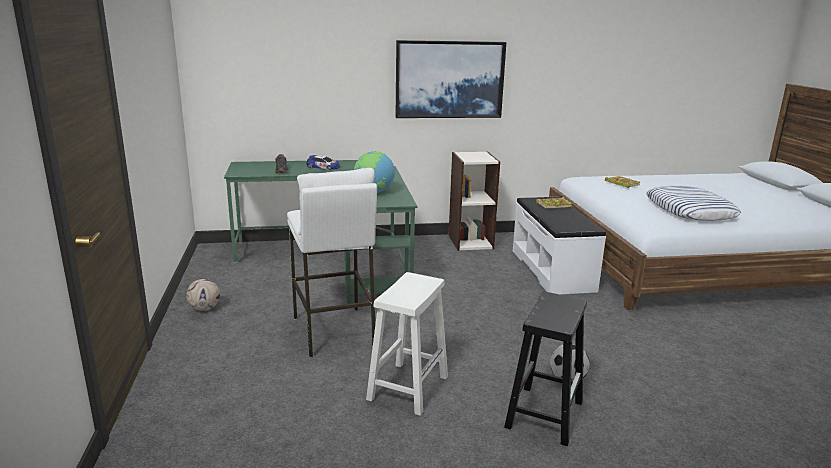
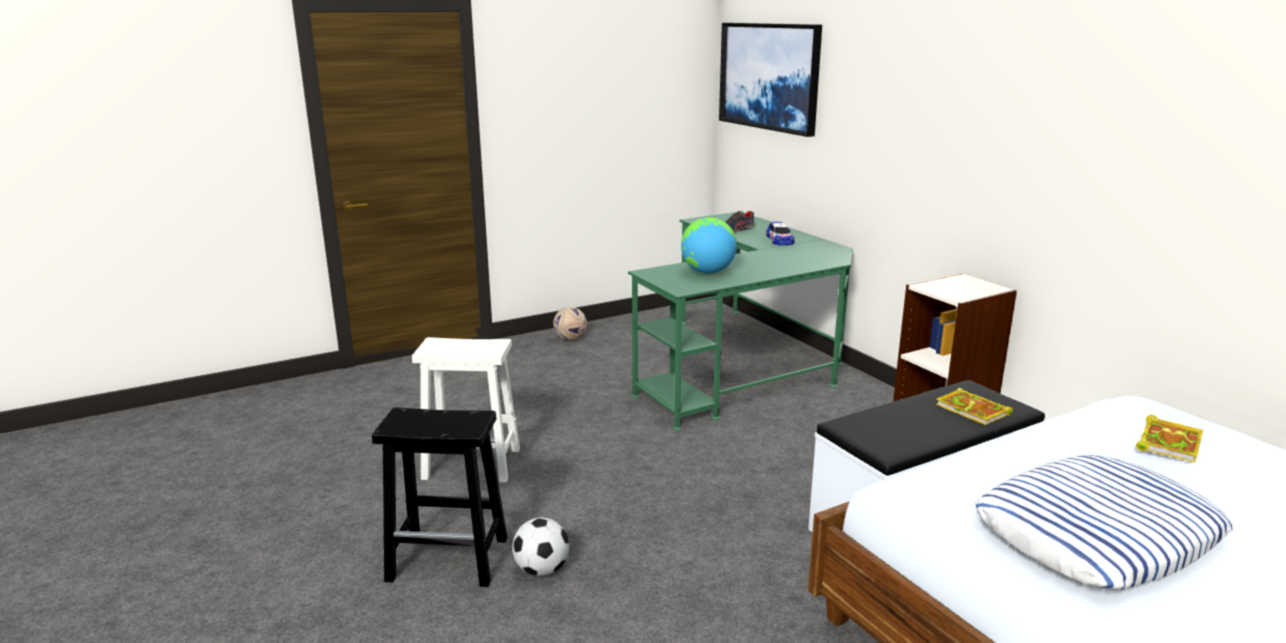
camera: 70 degrees right, 0 degrees up
(333, 332) = (566, 402): white stool -> none
(449, 79) = (975, 146): picture -> picture (769, 76)

